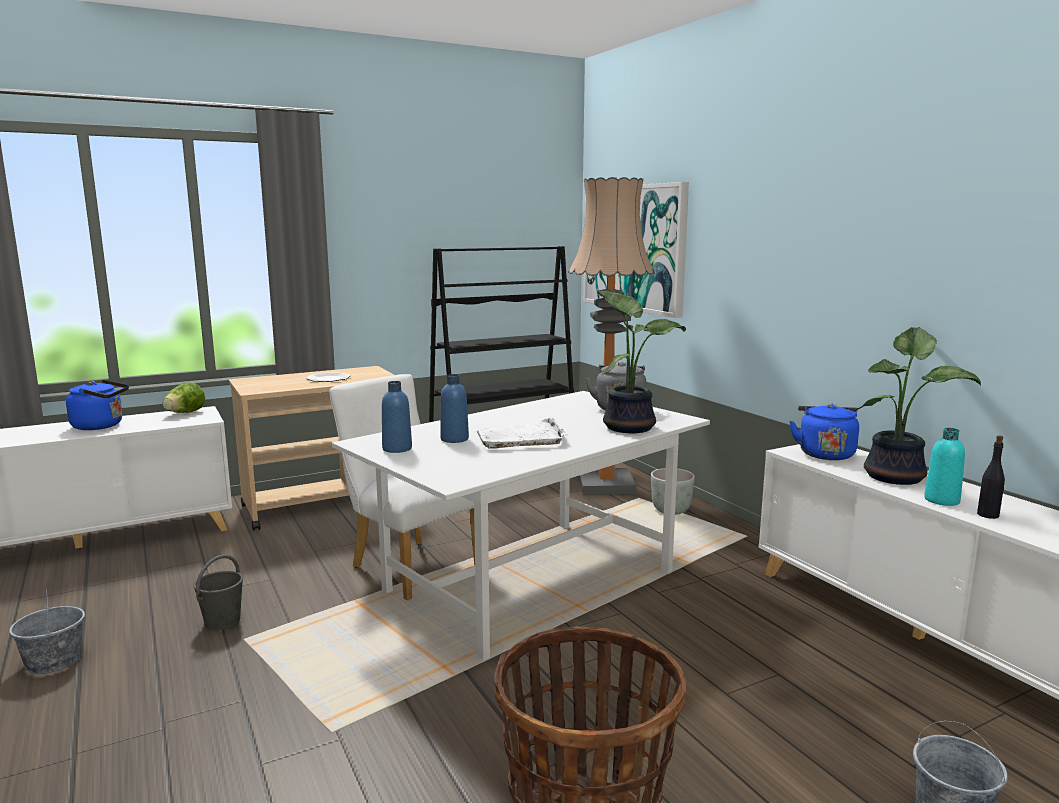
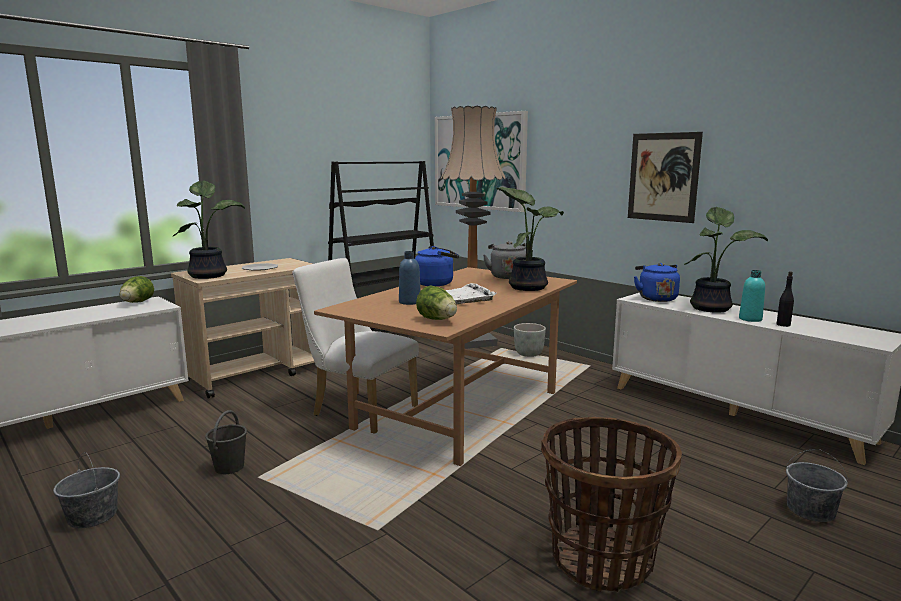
camera: 15 degrees left, 0 degrees up
(101, 426) = (66, 317): blue kettle -> blue kettle (436, 283)
(264, 385) = (210, 275): none -> potted plant
(397, 449) = (372, 311): blue bottle -> none
(461, 468) = (438, 320): none -> lettuce
(530, 582) = (459, 411): white dining table -> brown dining table
(850, 280) = (663, 177): none -> picture

